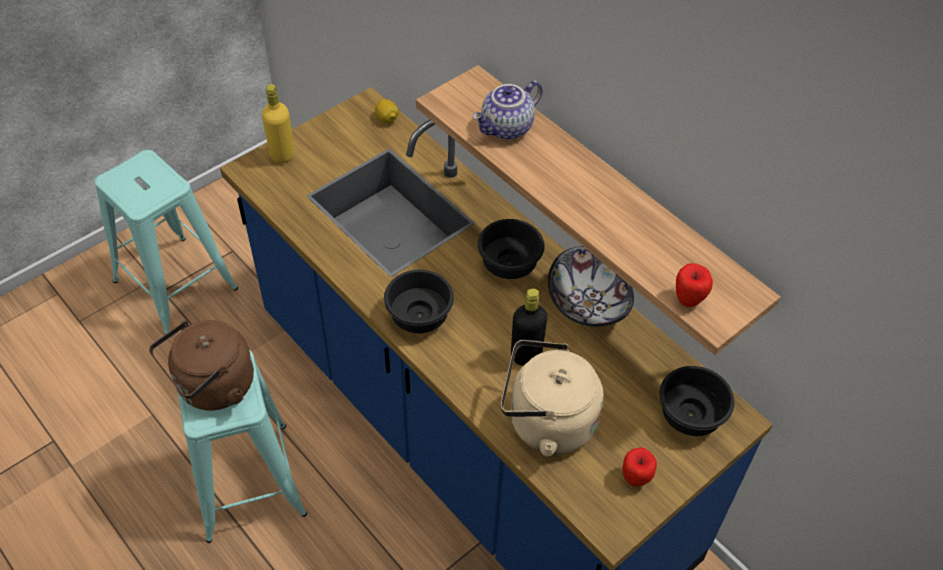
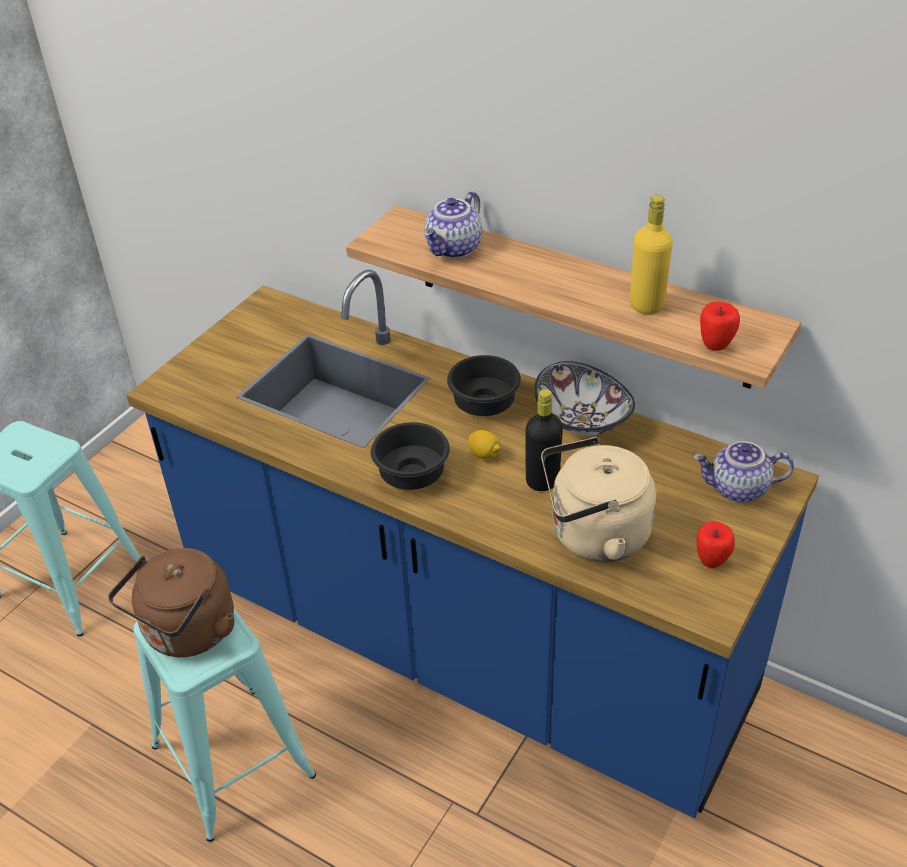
camera: 15 degrees left, 10 degrees down
(282, 155) = (192, 367): yellow bottle -> yellow bottle (646, 305)
(387, 119) = (293, 309): lemon -> lemon (484, 455)
(692, 416) = (738, 490): black bowl -> teapot

